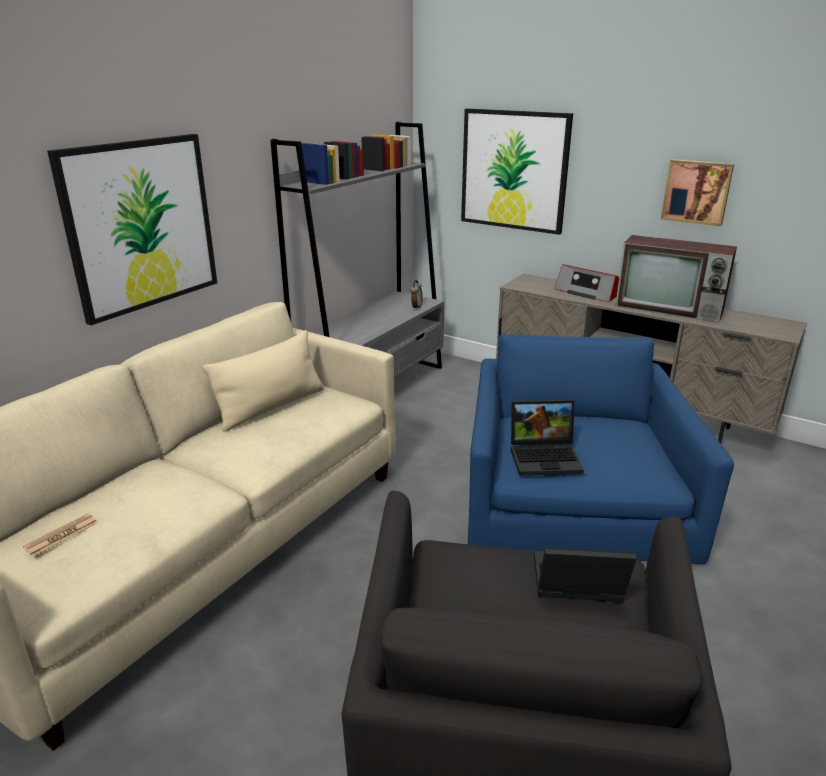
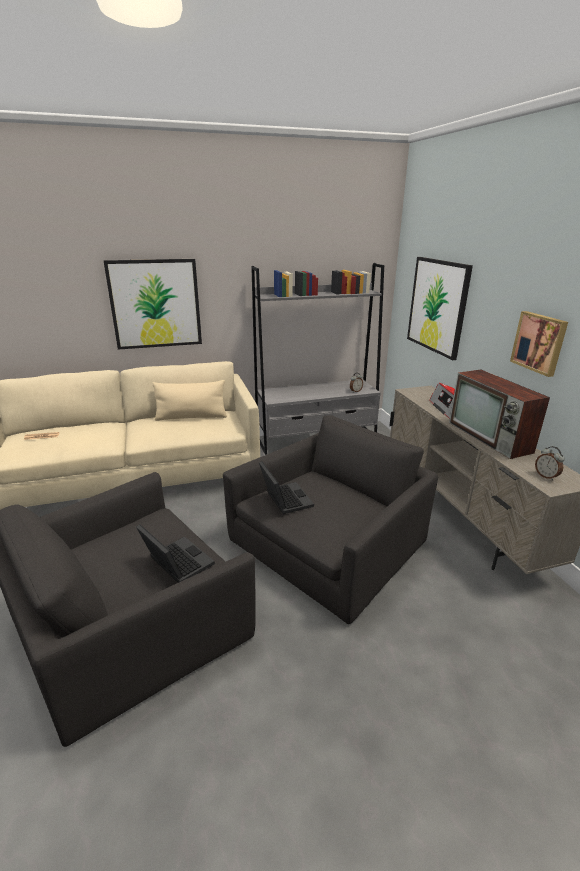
camera: 40 degrees right, 0 degrees up
(546, 457) = (284, 499): laptop -> laptop turned 150 degrees counterclockwise
(571, 502) = (329, 545): blue armchair -> black armchair
(766, 327) = (546, 476): none -> alarm clock

